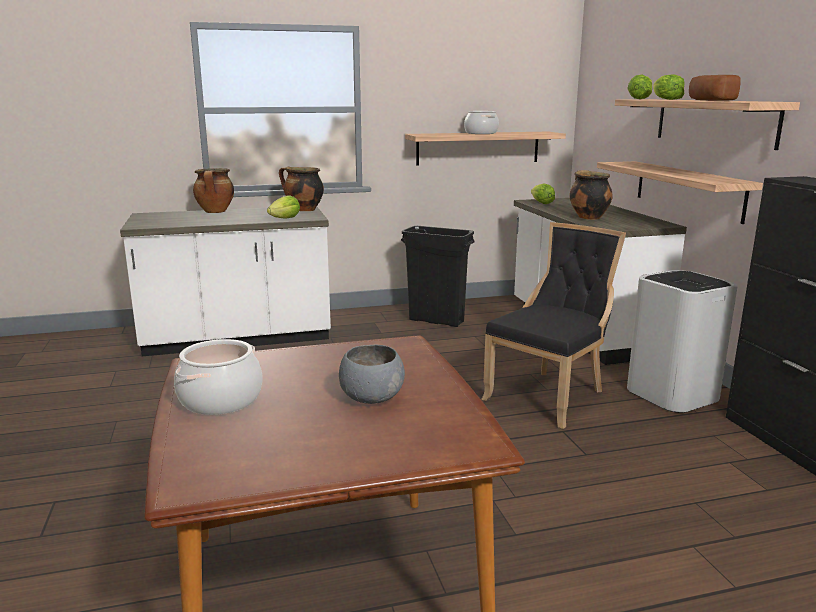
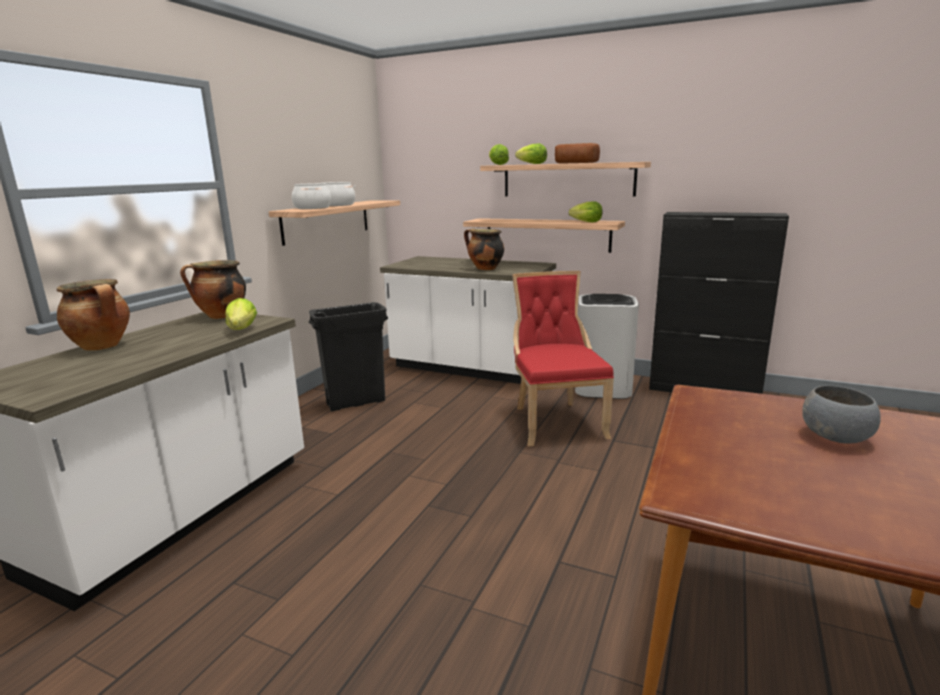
camera: 50 degrees left, 0 degrees up
(221, 399) = (813, 505): cooking pot -> cooking pot (312, 208)
(541, 203) = (411, 265): lettuce -> lettuce (587, 222)
(550, 395) = (555, 421): black chair -> red chair

